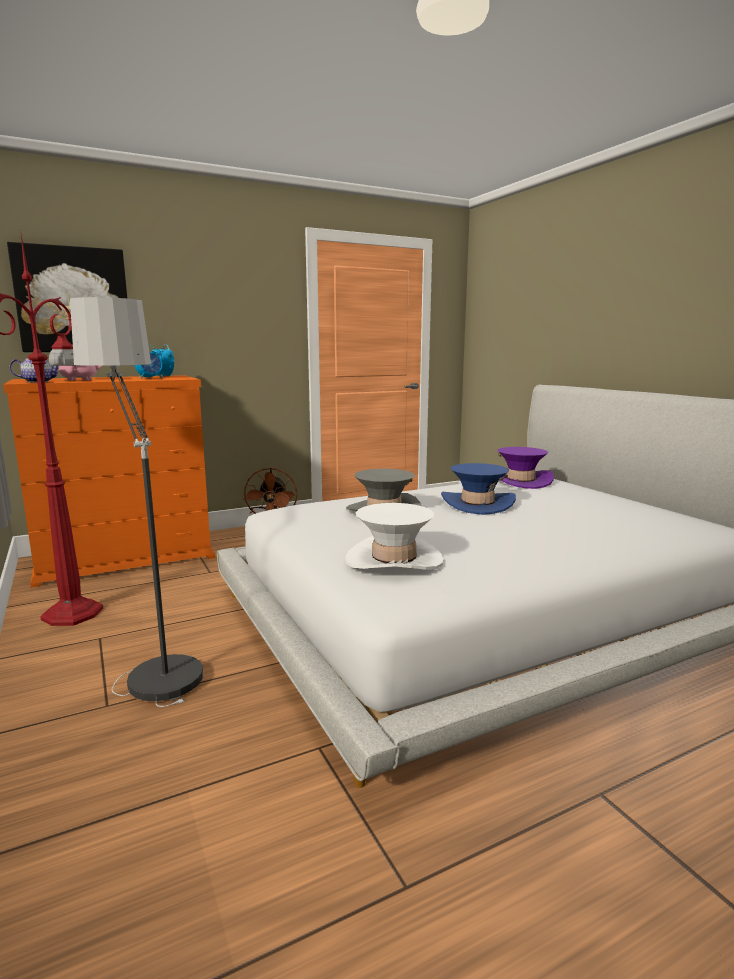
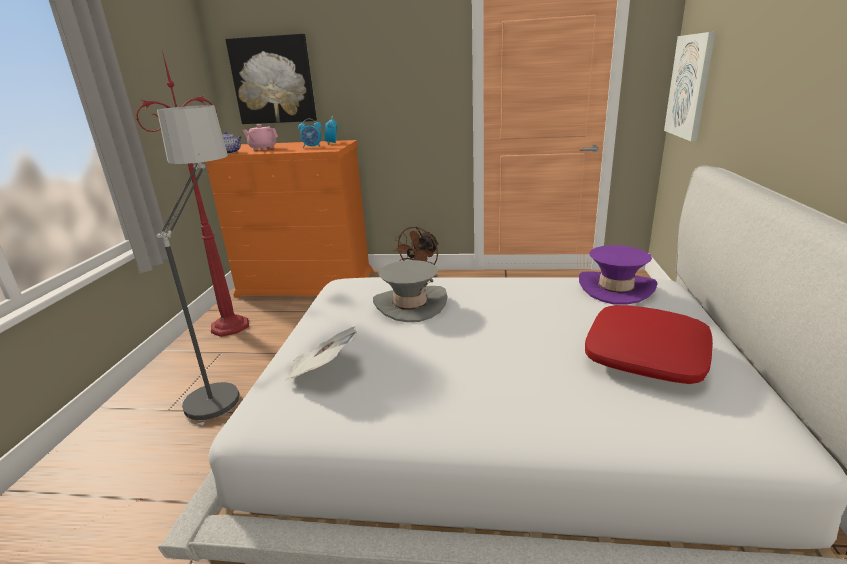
camera: 35 degrees right, 10 degrees up
(394, 559) = (323, 370): white hat -> newspaper
(477, 504) = (509, 315): blue hat -> none
(490, 332) = (689, 86): none -> picture
(600, 507) = (644, 355): none -> red pillow

